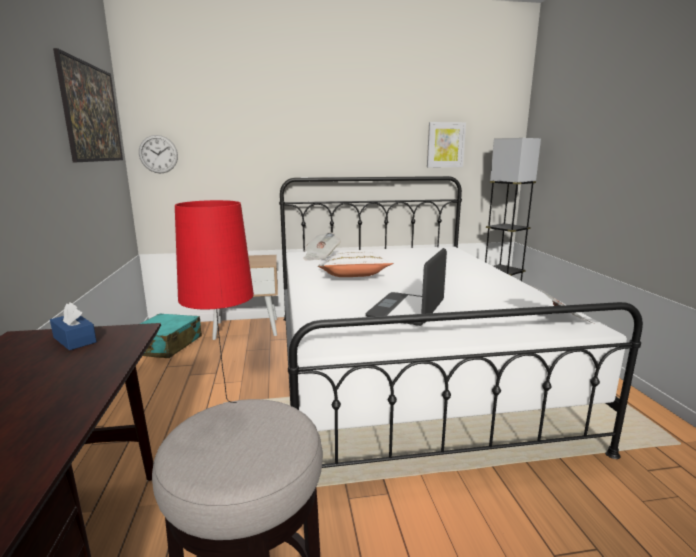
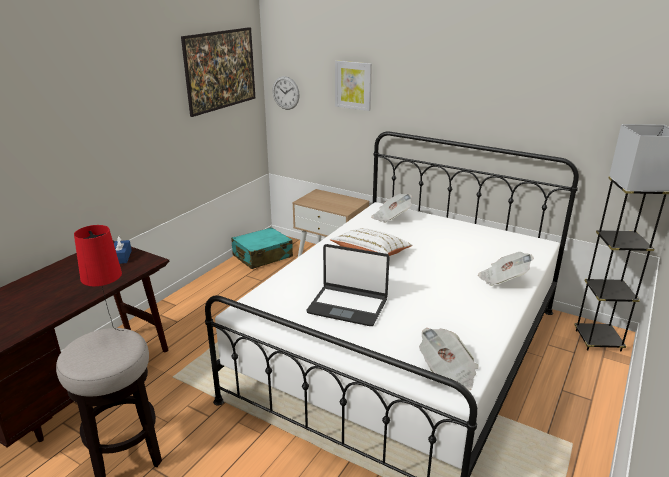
camera: 40 degrees right, 10 degrees up
(407, 310) = (348, 306): laptop -> laptop turned 135 degrees counterclockwise
(445, 145) = (568, 118): picture -> picture (353, 85)
(469, 268) = (503, 279): none -> newspaper

